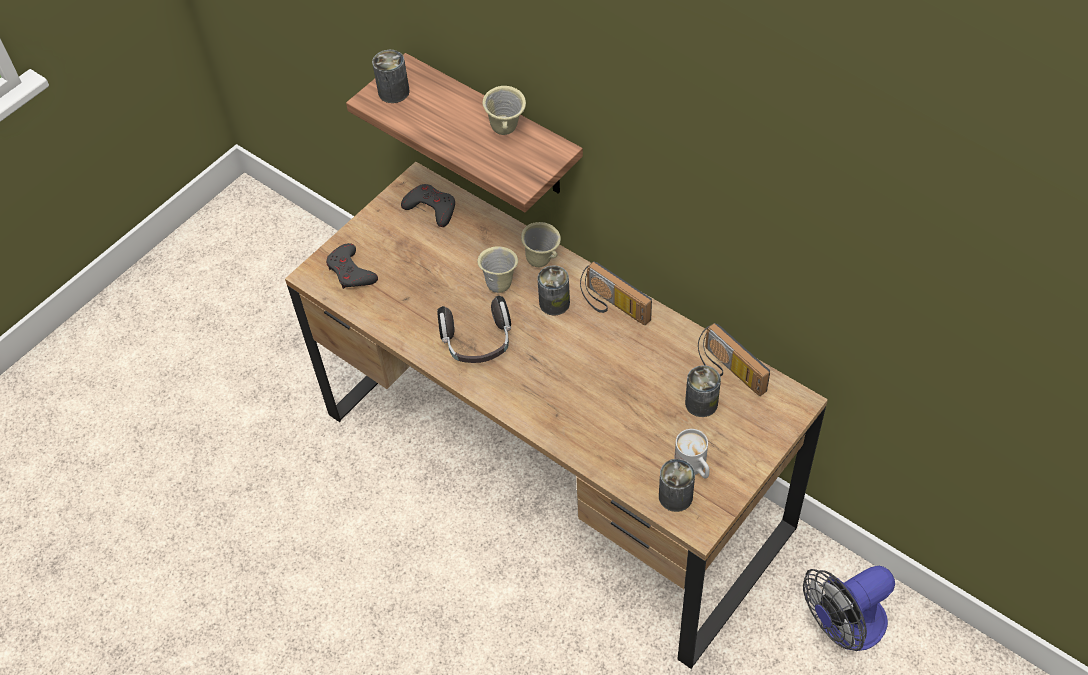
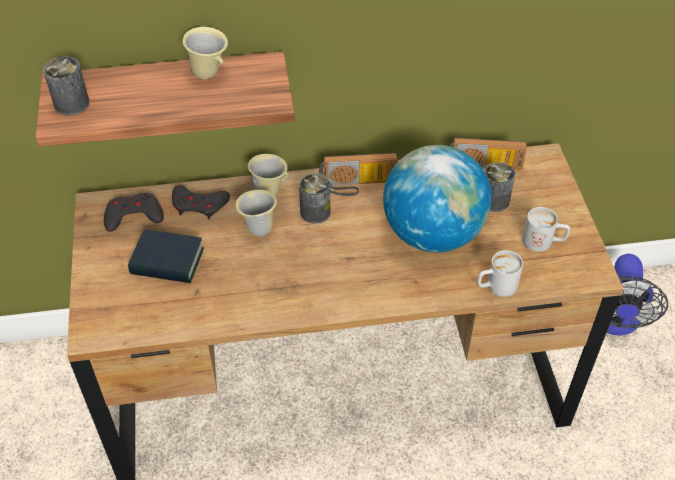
camera: 50 degrees left, 5 degrees down
(351, 271) = (123, 306): grey game controller -> grey game controller (199, 205)
(413, 261) = (167, 262): none -> book
(477, 343) = (295, 279): headphones -> none
(608, 468) = (495, 286): none -> white mug
(617, 389) = (432, 234): none -> globe
(675, 496) = (558, 268): can -> none

